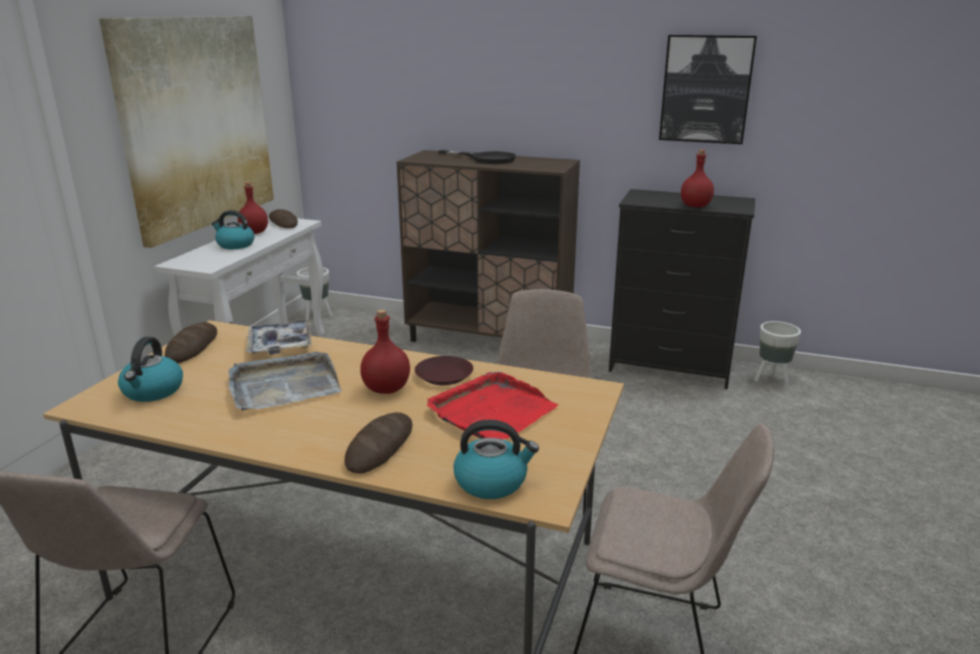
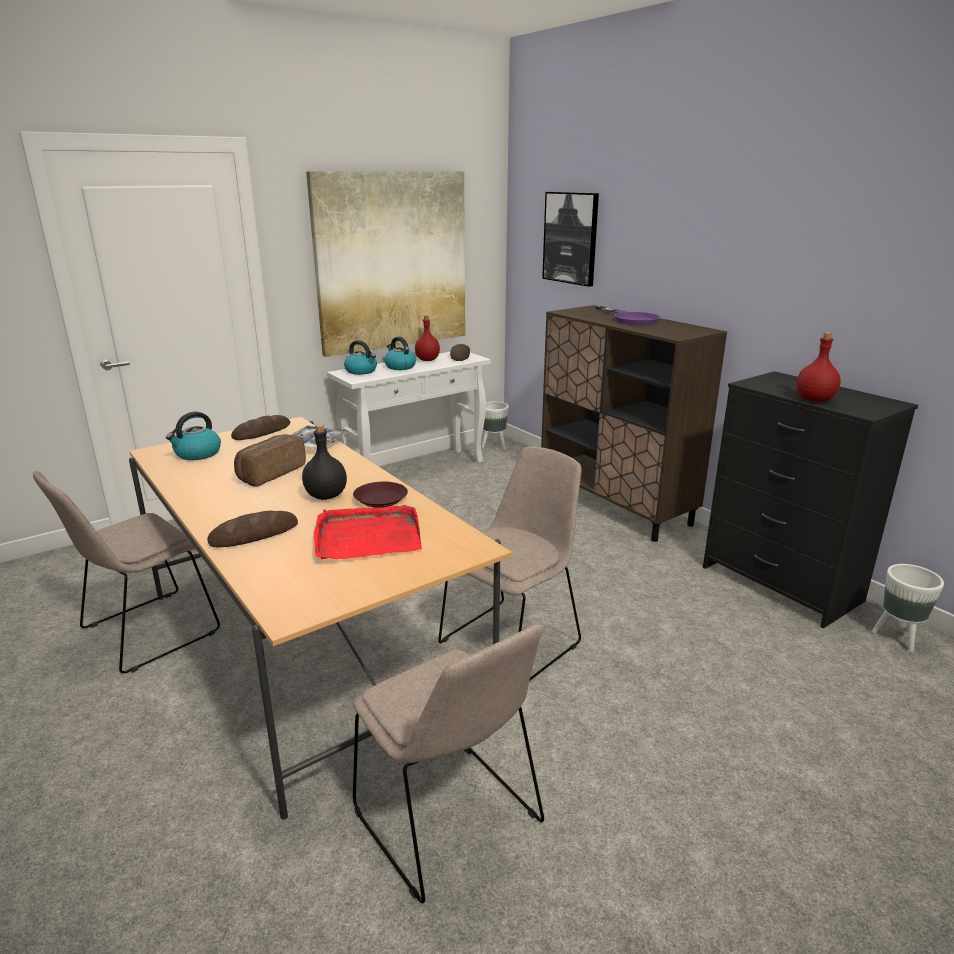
camera: 35 degrees right, 0 degrees up
(283, 385) = (269, 473): grey tray -> bread
(386, 389) = (326, 495): red bottle -> black bottle
(486, 159) = (630, 319): black frying pan -> purple frying pan
(492, 481) = (279, 586): kettle -> kettle (361, 371)
(706, 89) = (874, 261): picture -> picture (571, 238)

